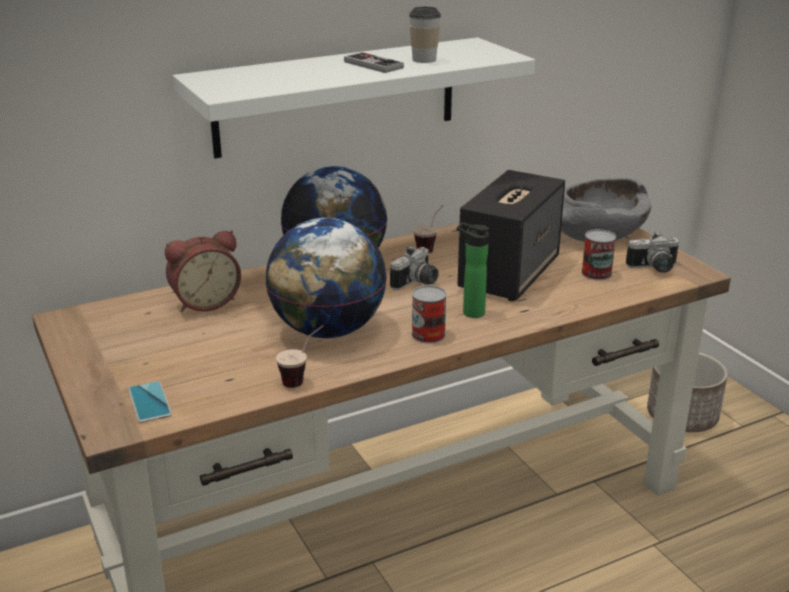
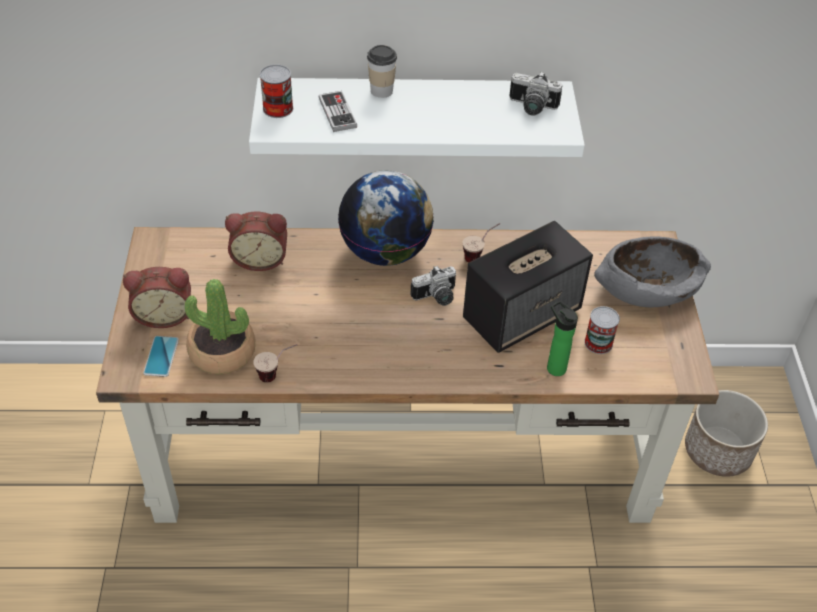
camera: 25 degrees right, 20 degrees up
(125, 369) = (164, 314): none -> alarm clock
(222, 379) = (222, 352): none -> potted plant
(327, 330) = (328, 328): globe -> none
(373, 65) = (429, 112): game controller -> game controller (337, 113)
(424, 60) = (481, 116): cup -> cup (381, 91)
(428, 335) = (401, 364): can -> can (278, 108)
(470, 312) = (453, 350): bottle -> bottle (554, 366)
(654, 268) = (656, 356): camera -> camera (531, 107)

